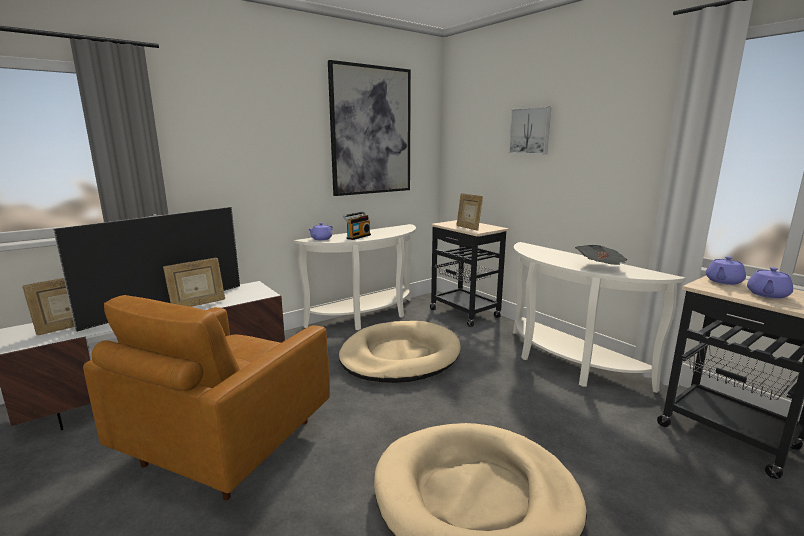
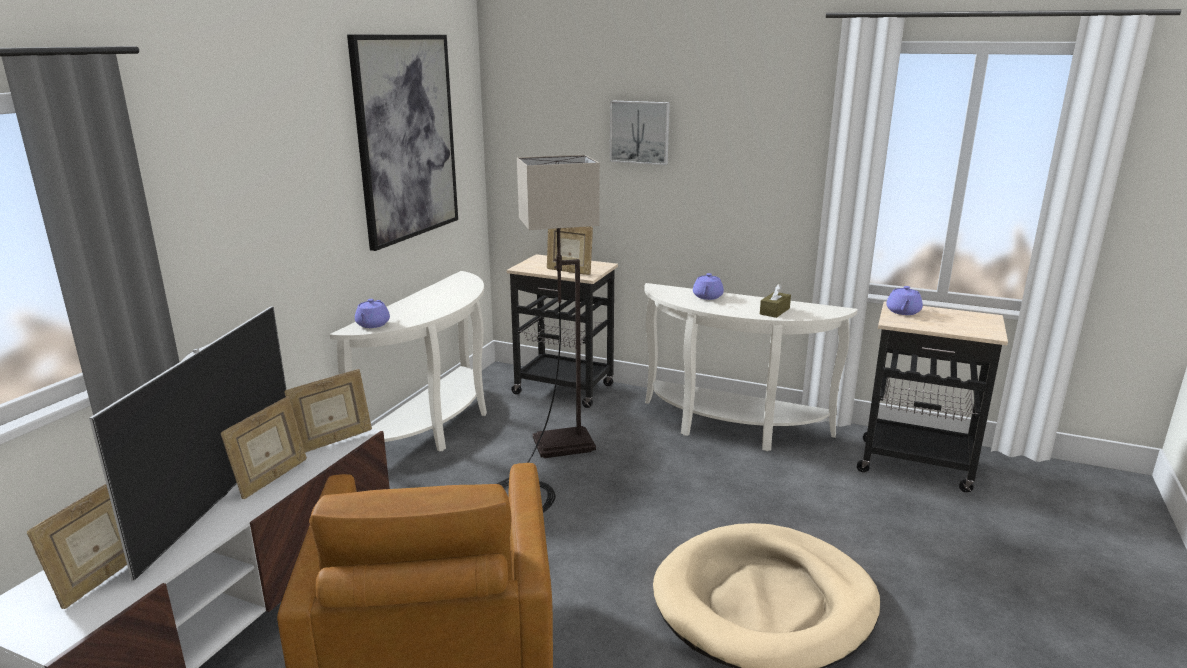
camera: 30 degrees left, 5 degrees up
(251, 295) = (334, 441): none -> picture frame
(357, 236) = (422, 310): radio -> none
(400, 356) = (539, 473): beige dog bed -> floor lamp
(600, 268) = (774, 311): newspaper -> brown tissue box
(767, 295) = (947, 322): purple teapot -> purple teapot (707, 297)

